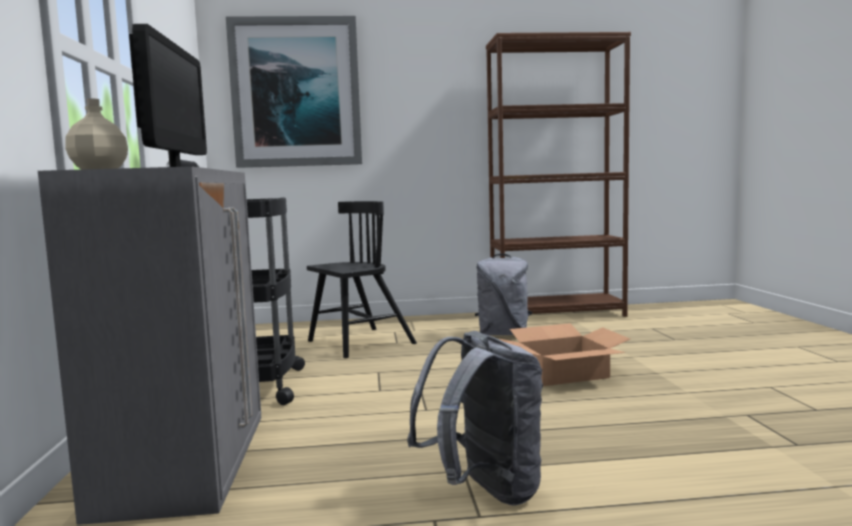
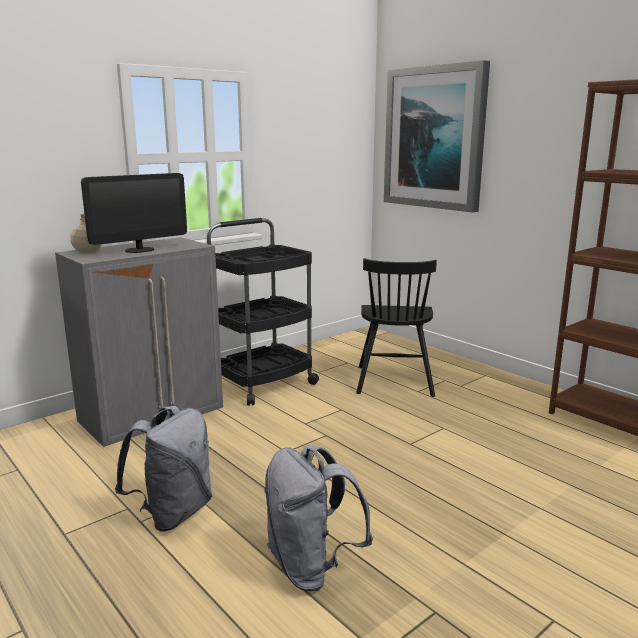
camera: 55 degrees right, 10 degrees up
(355, 343) = (394, 378): black chair -> black chair turned 75 degrees clockwise
(503, 334) = (512, 424): grey backpack -> grey backpack (311, 567)
(563, 373) = (434, 484): cardboard box -> none

